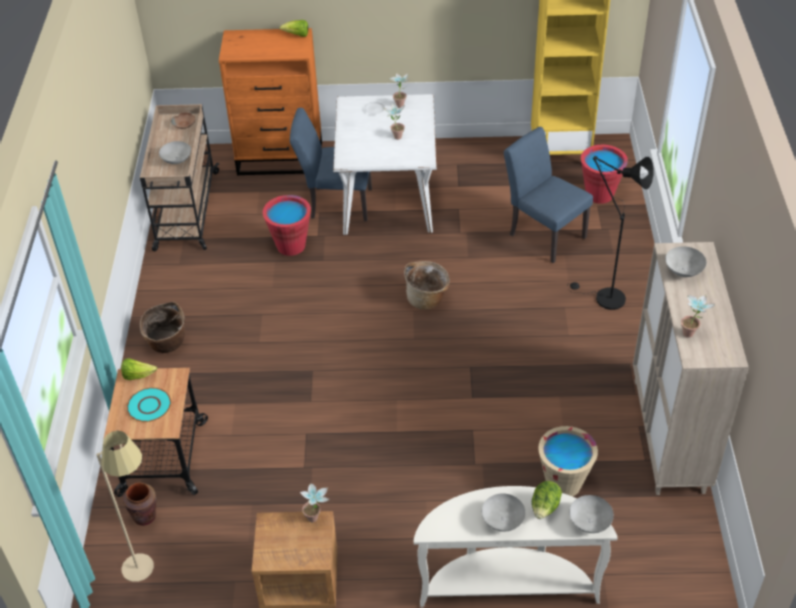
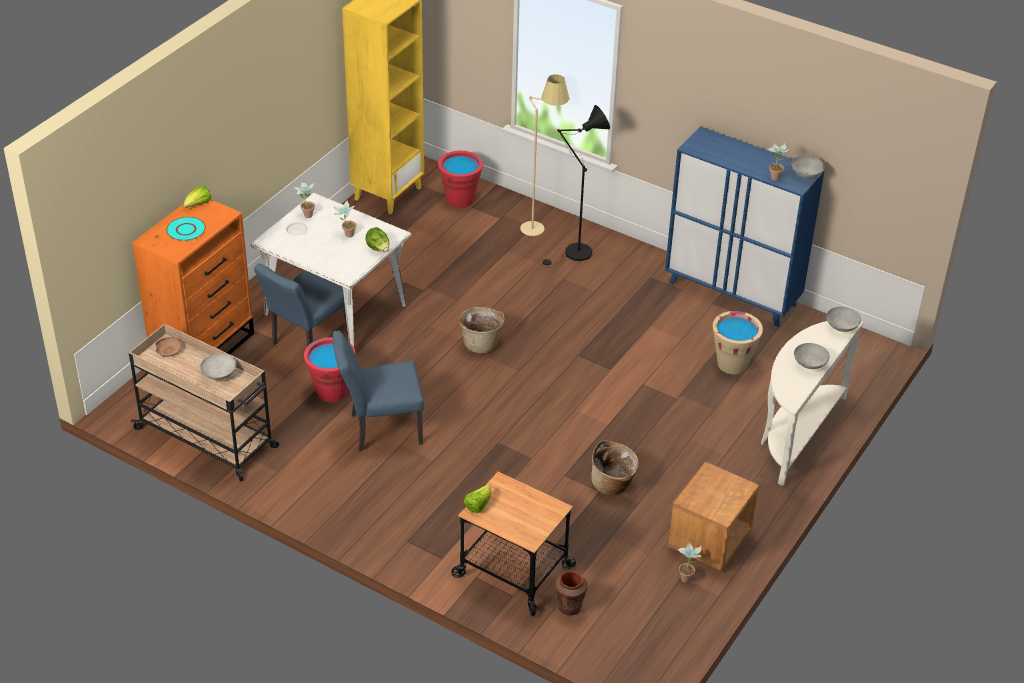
camera: 60 degrees left, 5 degrees down
(149, 406) = (520, 511): turquoise plate -> turquoise plate (186, 230)
(150, 572) = (631, 625): beige floor lamp -> beige floor lamp (541, 224)
(167, 344) = (377, 519): basket -> basket (613, 484)
(316, 518) = (705, 472): potted plant -> potted plant (687, 576)
(543, 233) = (472, 249): blue chair -> blue chair (380, 429)
(545, 508) = (814, 341): lettuce -> lettuce (378, 249)
(669, 435) = (732, 294): beige cabinet -> blue cabinet
(684, 271) = (716, 151): grey bowl -> grey bowl (806, 175)

